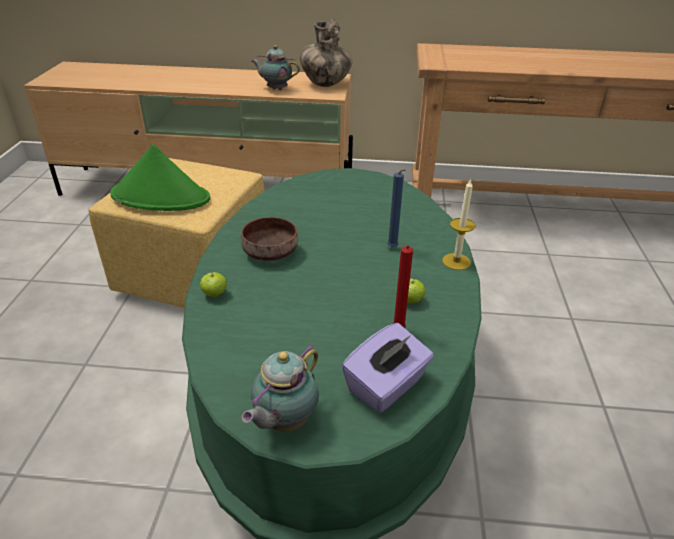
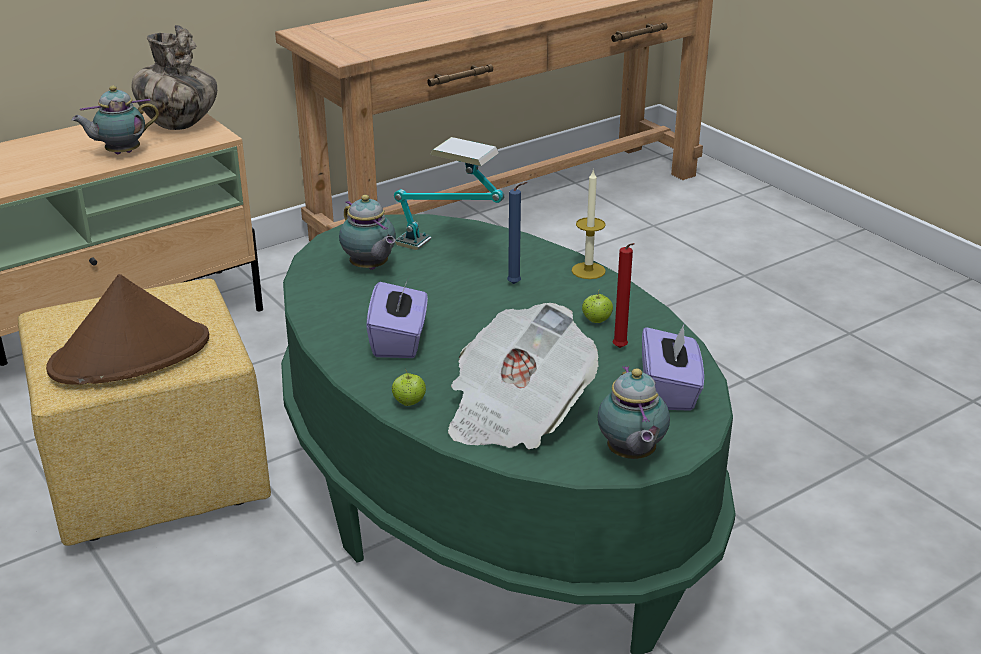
camera: 40 degrees left, 5 degrees down
(161, 197) = (131, 355): green hat -> brown hat
(262, 338) = (516, 412): none -> newspaper
(270, 251) = (399, 341): brown bowl -> purple tissue box
(323, 199) = (370, 268): none -> teapot
(382, 209) = (449, 252): none -> table lamp

